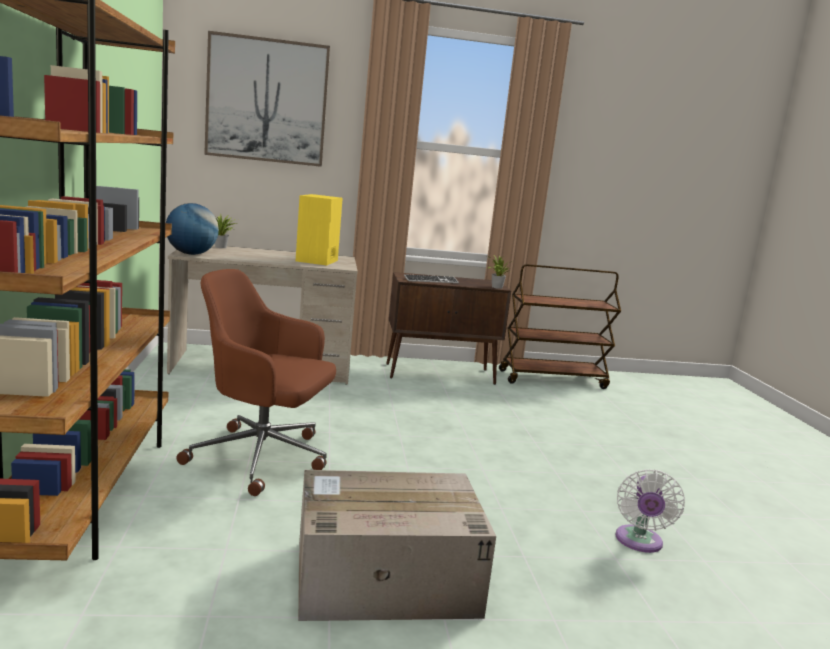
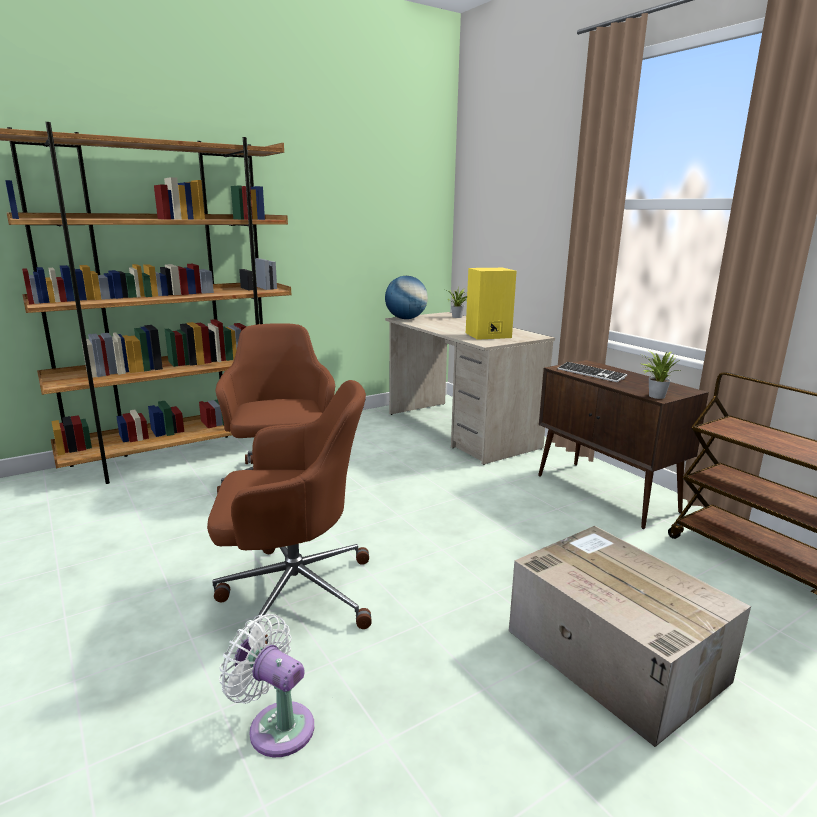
camera: 65 degrees right, 5 degrees up
(267, 101) = (513, 176): picture -> none
(383, 579) = (118, 575): cardboard box -> cardboard box (612, 654)
(486, 502) = (293, 592): none -> brown office chair
(639, 542) = (276, 725): white fan -> white fan turned 45 degrees clockwise

